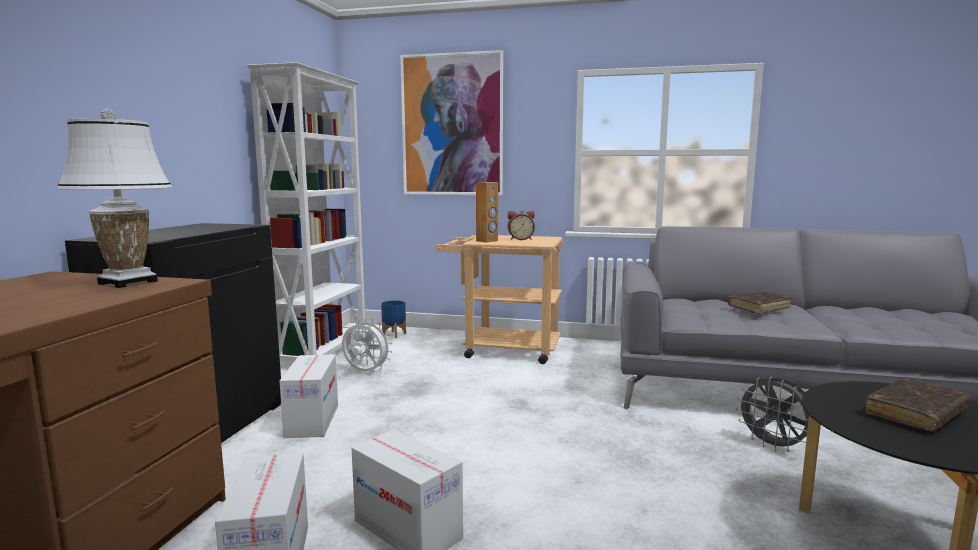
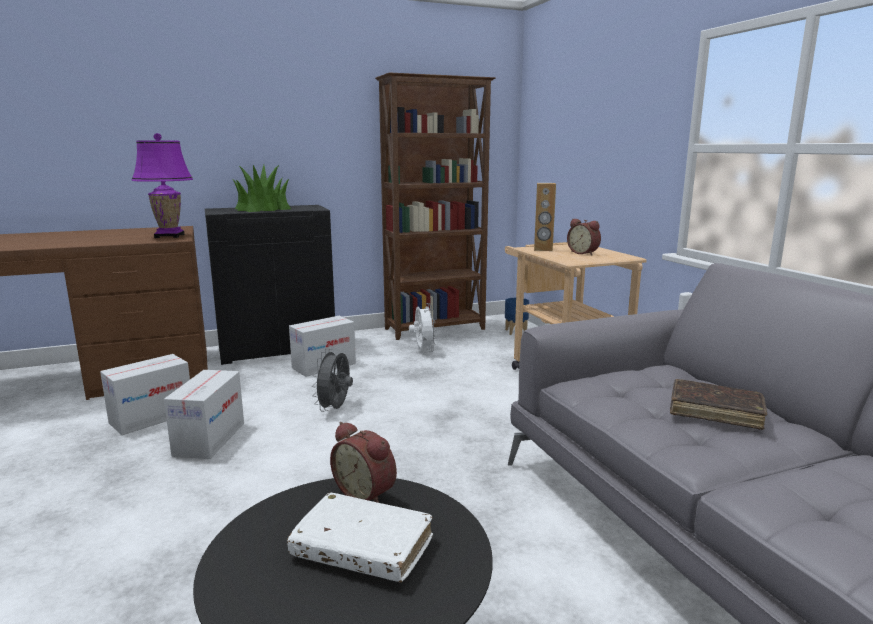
camera: 55 degrees right, 5 degrees up
(127, 282) = (169, 236): white table lamp -> purple table lamp
(174, 231) = (262, 209): none -> potted plant
(324, 354) = (436, 329): white bookcase -> brown bookcase
(452, 125) = (587, 115): picture -> none
(774, 446) = (532, 576): grey fan -> grey fan (335, 409)
(833, 399) = (367, 493): none -> alarm clock
(915, 414) = (362, 548): brown book -> white book

